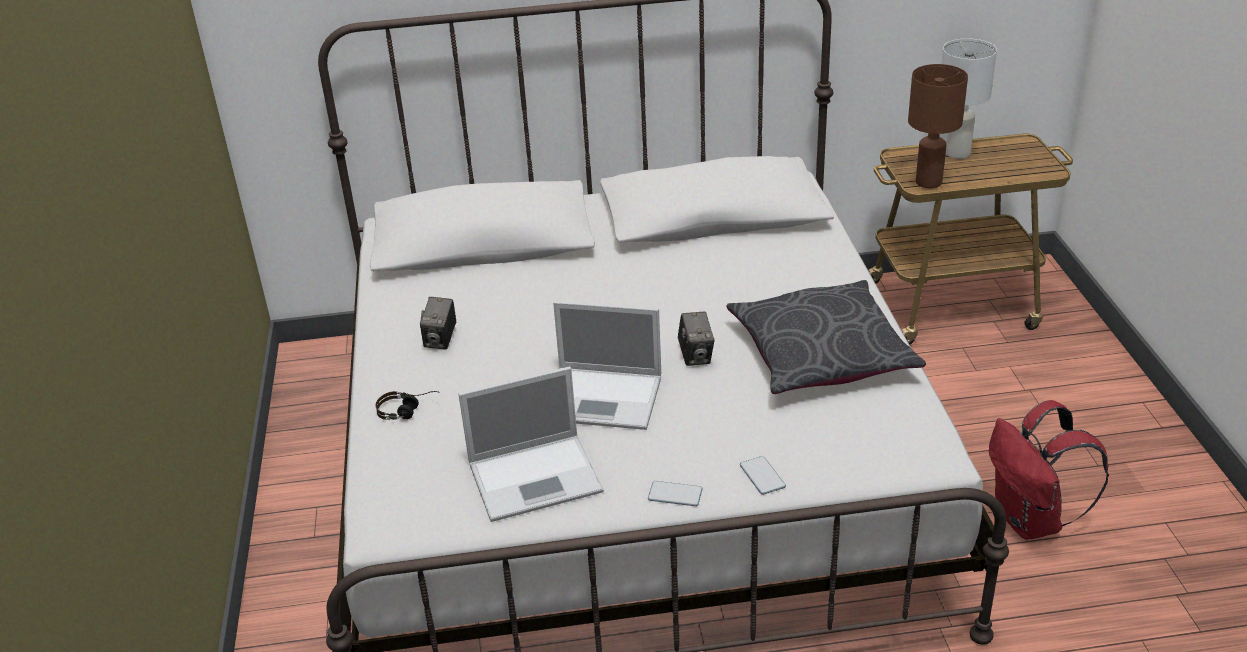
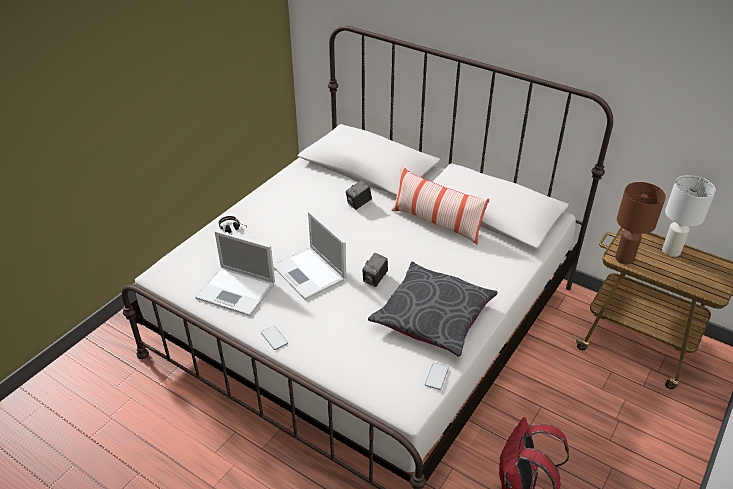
camera: 40 degrees right, 5 degrees up
(441, 340) = (287, 205): camera -> camera (359, 204)
(673, 256) = (436, 223): none -> pillow
(762, 476) = (319, 357): phone -> phone (436, 376)

